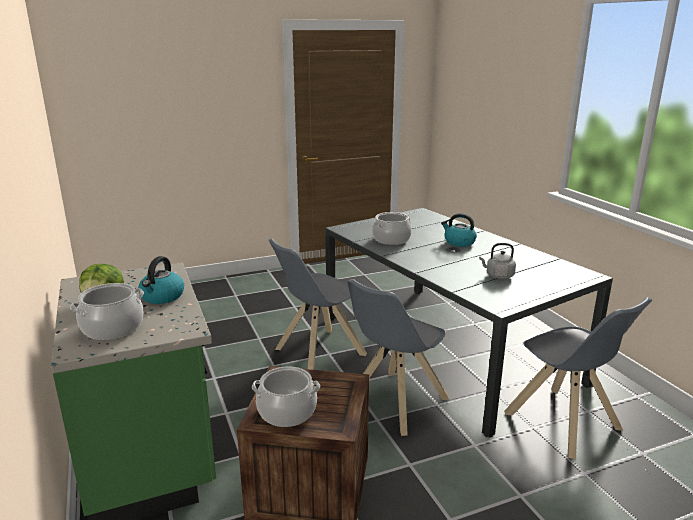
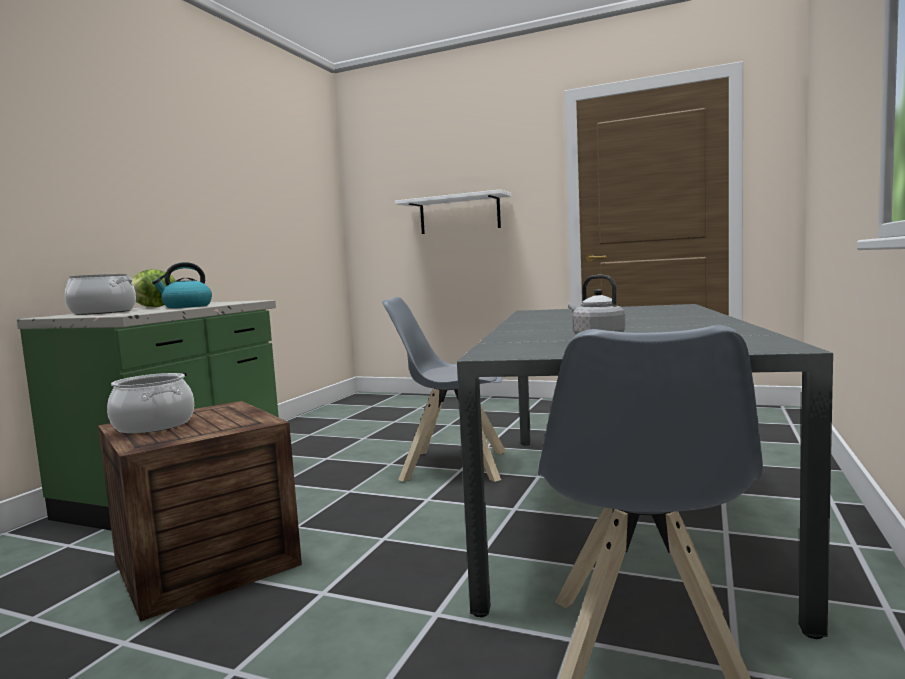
camera: 45 degrees right, 15 degrees down
(189, 121) = (459, 214): none -> white shelf
(391, 239) = (558, 316): cooking pot -> none
(394, 403) = (435, 531): grey chair -> none
(459, 242) = (643, 319): kettle -> none

